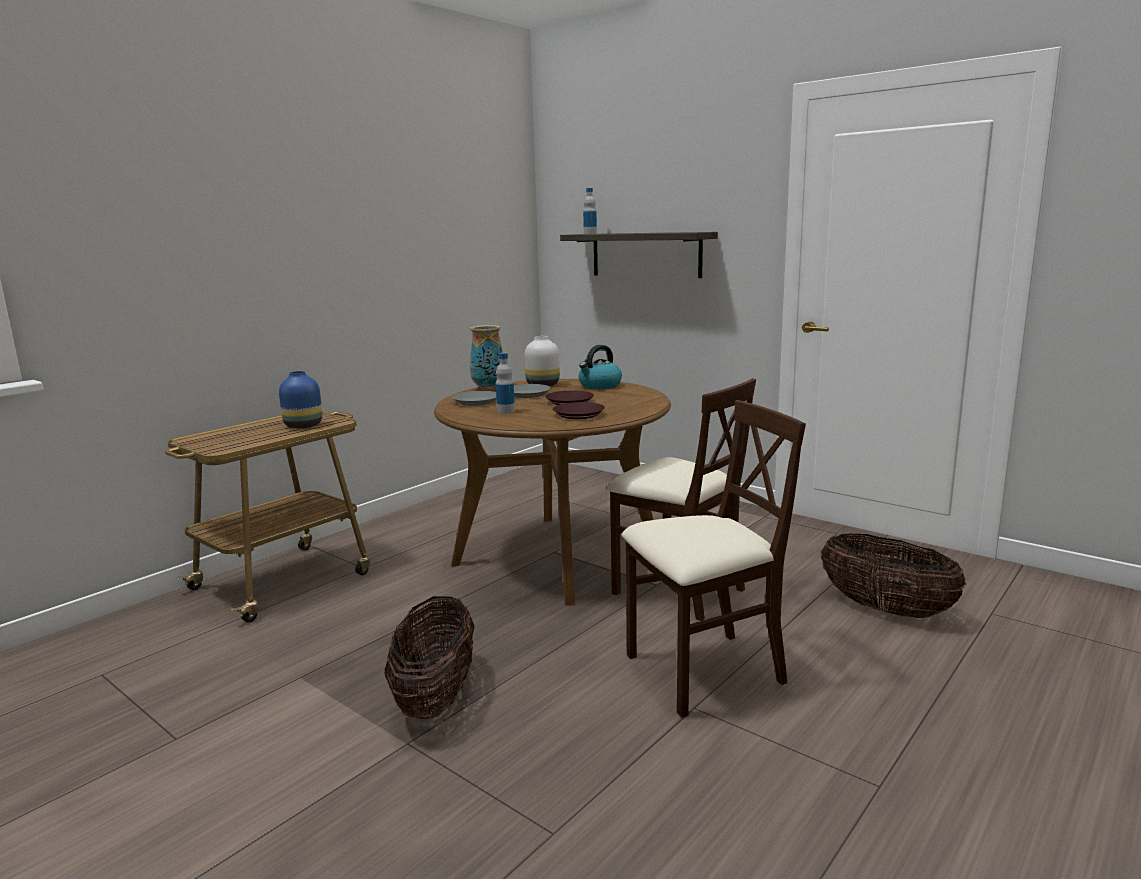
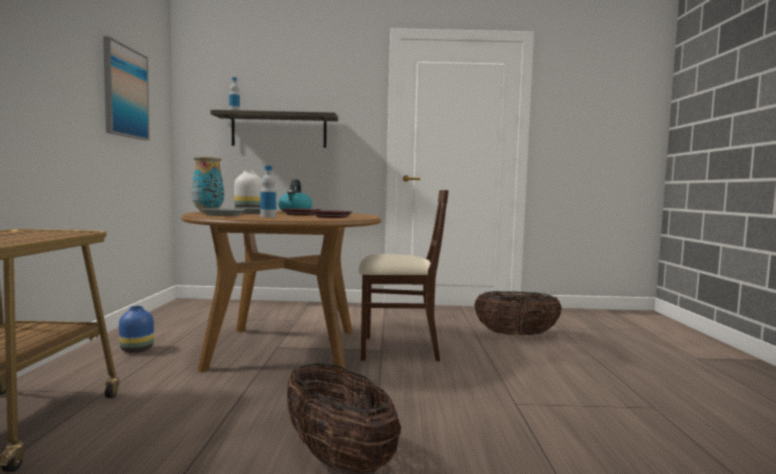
camera: 40 degrees left, 10 degrees down
(303, 425) = (45, 235): blue vase -> blue vase (136, 350)
(454, 234) = (125, 92): none -> picture
(703, 671) = (487, 384): beige chair -> none

